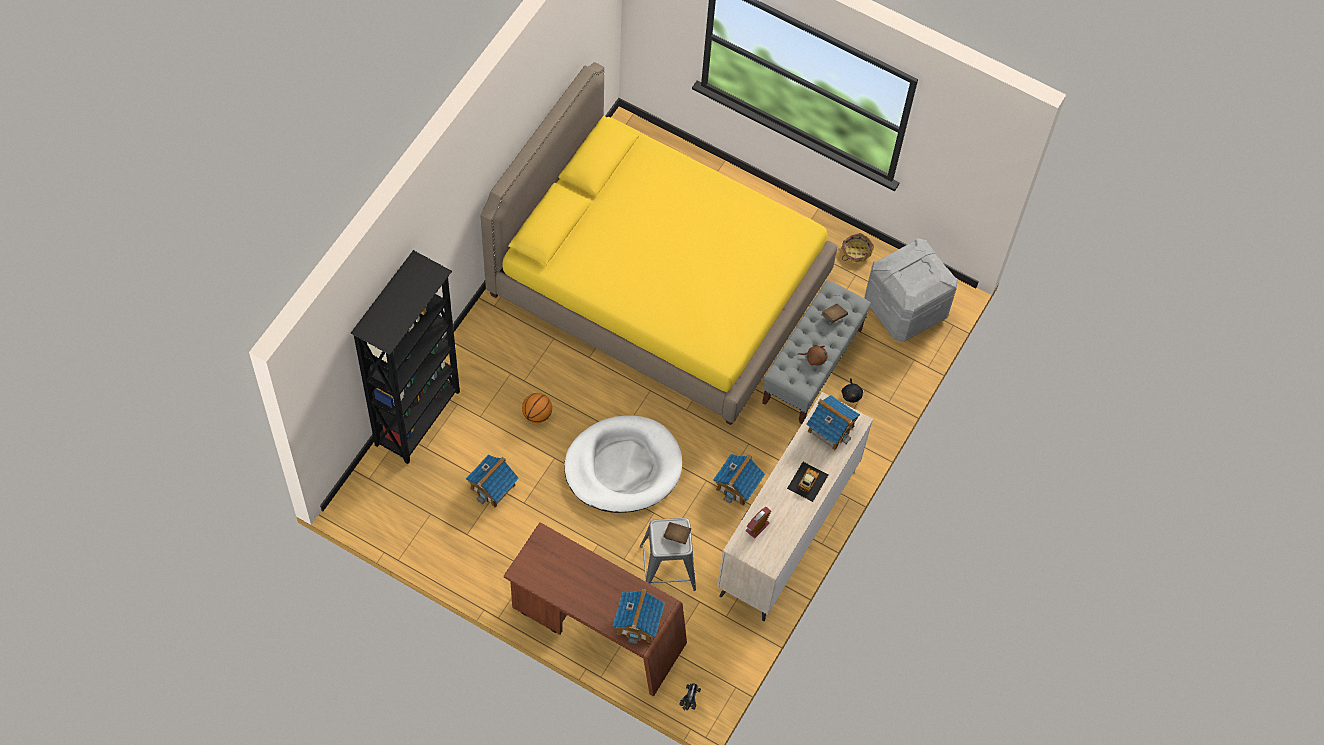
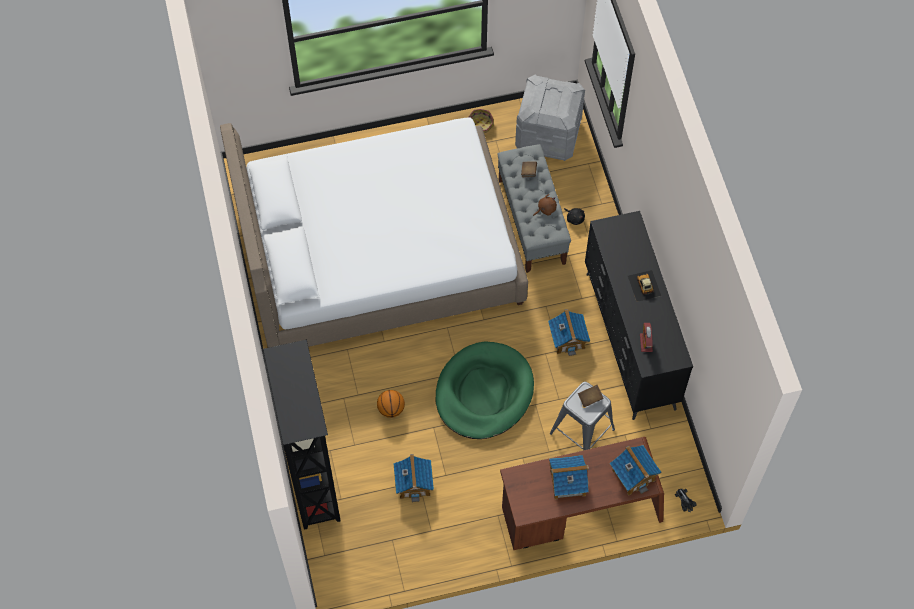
camera: 40 degrees left, 0 degrees up
(623, 467) = (484, 393): white dog bed -> green dog bed
(659, 285) = (379, 254): yellow bed -> white bed
(786, 532) = (629, 341): beige dresser -> black dresser
(830, 428) = (621, 239): toy house -> toy house (567, 482)

